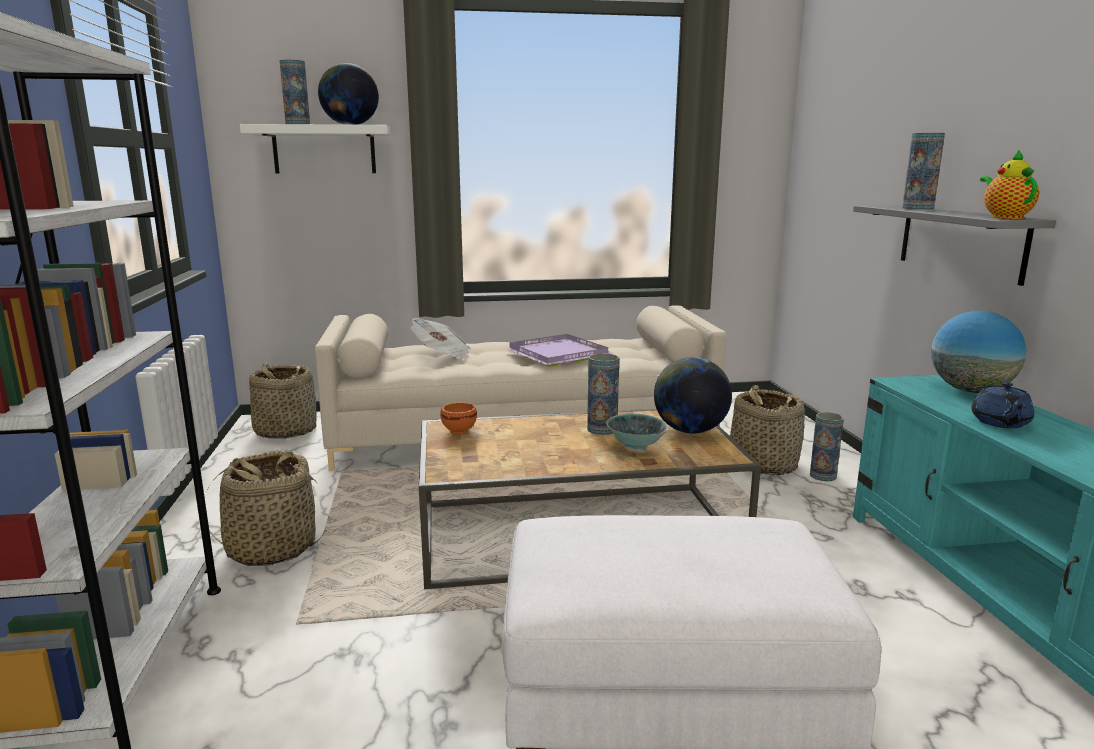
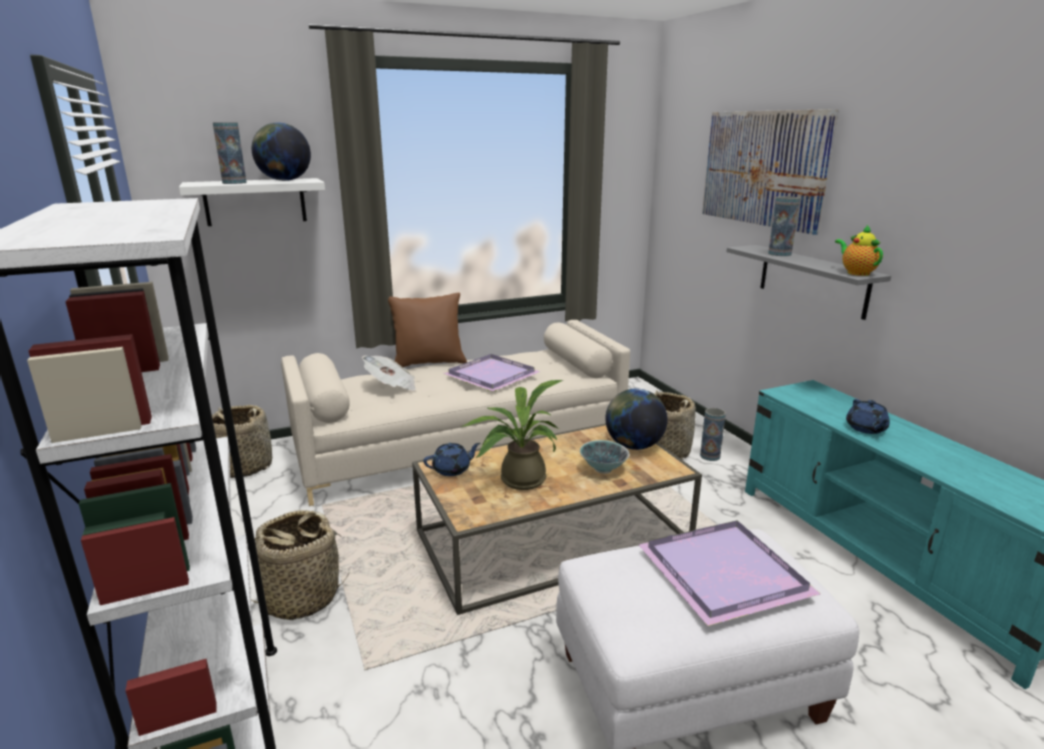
camera: 15 degrees left, 5 degrees up
(460, 431) = (452, 469): orange bowl -> blue teapot
(497, 340) = (429, 363): none -> brown pillow
(526, 446) = (517, 480): none -> potted plant
(602, 429) = (566, 453): vase -> none
(706, 552) = (723, 575): none -> purple tray
(907, 106) = (763, 168): none -> picture
(970, 390) = (831, 397): globe -> none

